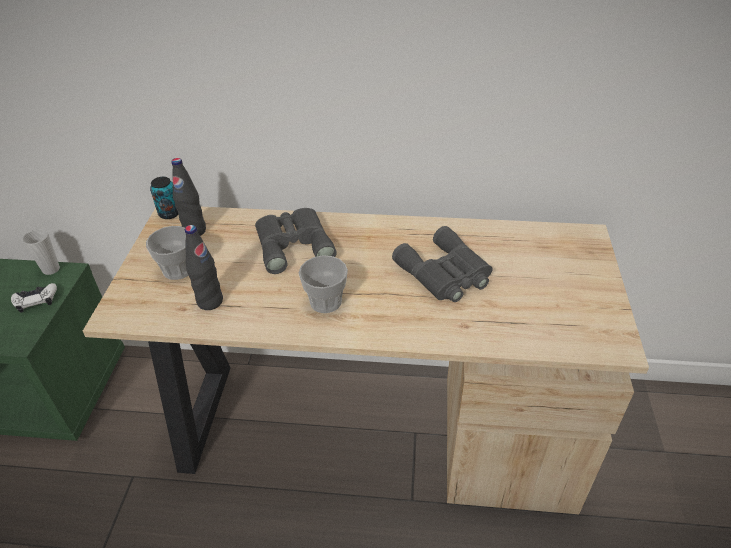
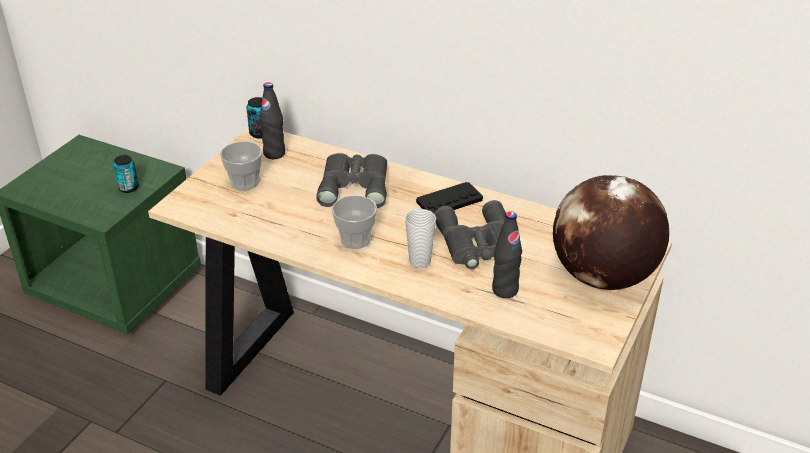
camera: 20 degrees right, 5 degrees down
(36, 300) = (128, 188): white game controller -> can
(51, 269) = (151, 164): cup -> cup (420, 261)
(210, 301) = (258, 215): black bottle -> black bottle (505, 290)
(392, 236) = (449, 201): none -> black game controller
(575, 275) = (602, 277): none -> globe

